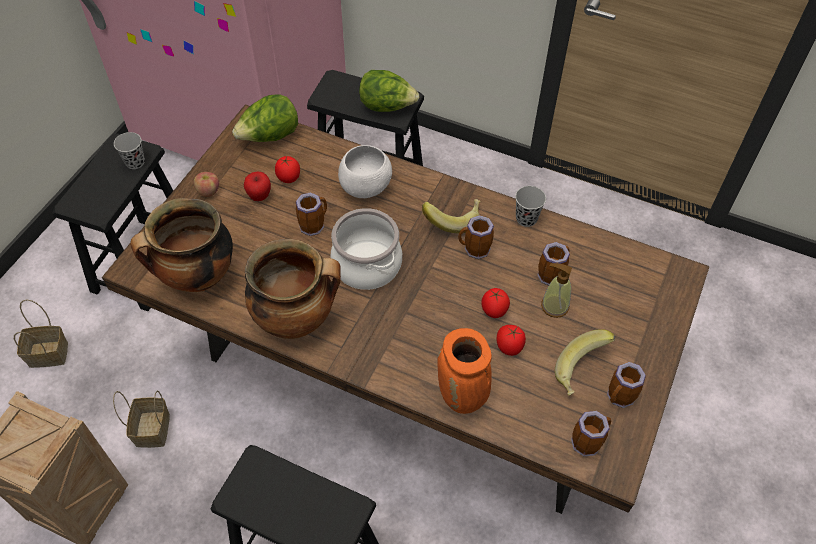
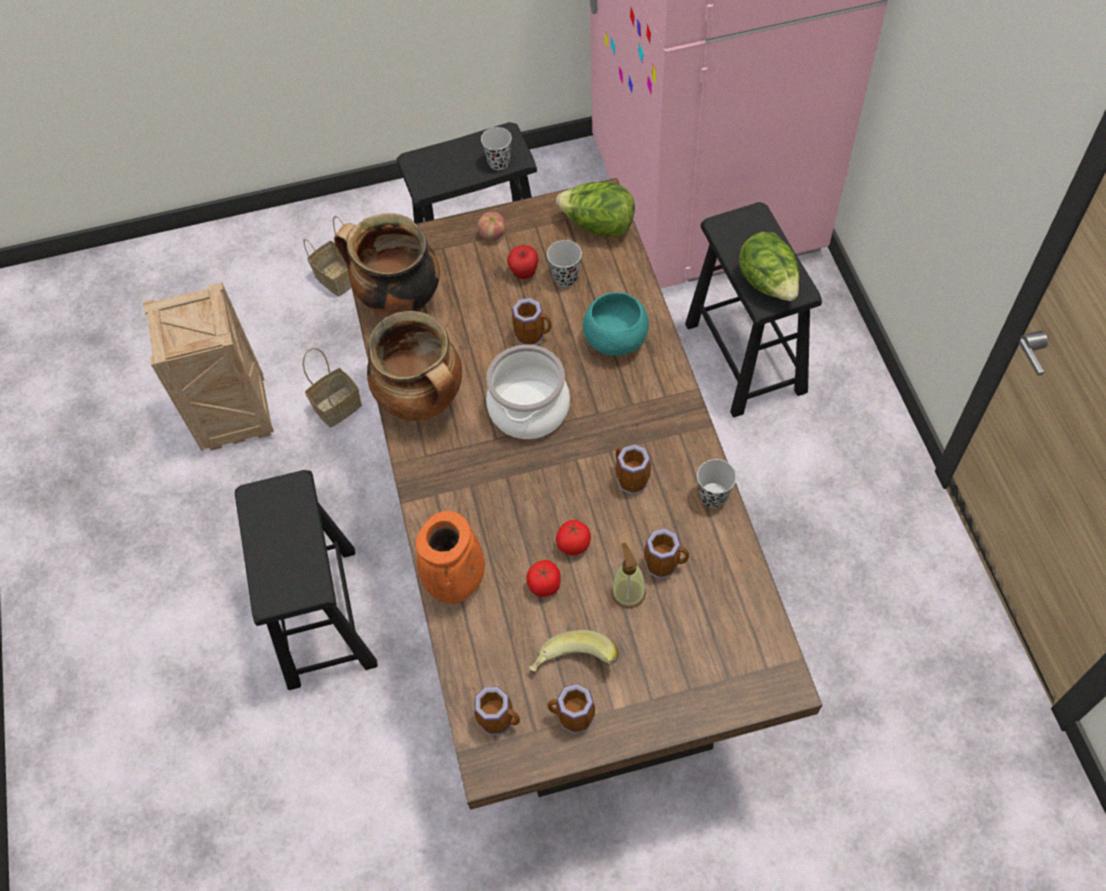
camera: 55 degrees right, 5 degrees up
(289, 179) = (565, 277): tomato -> black cup
(366, 188) = (615, 341): white bowl -> turquoise bowl
(452, 220) = (648, 436): banana -> none

